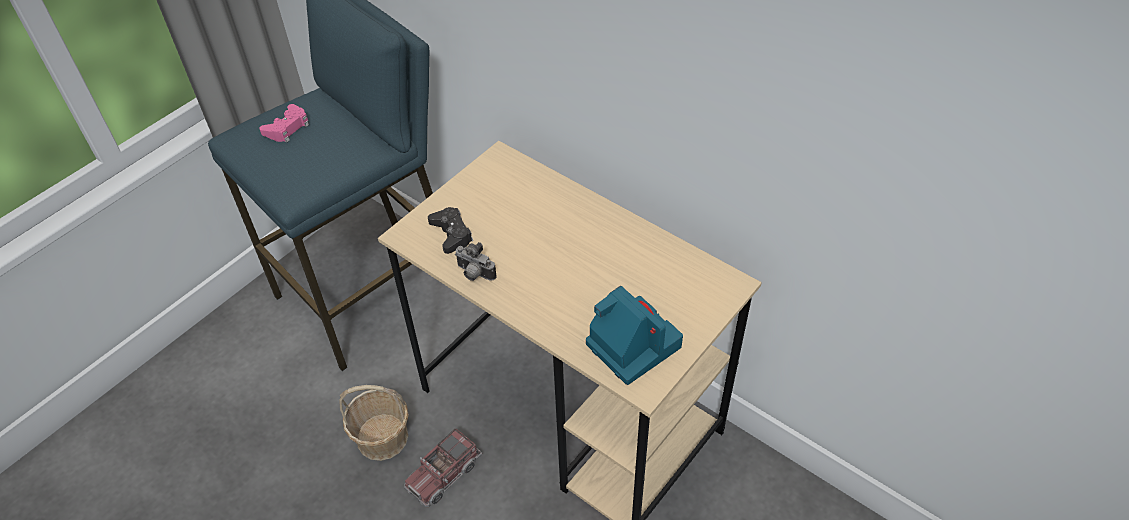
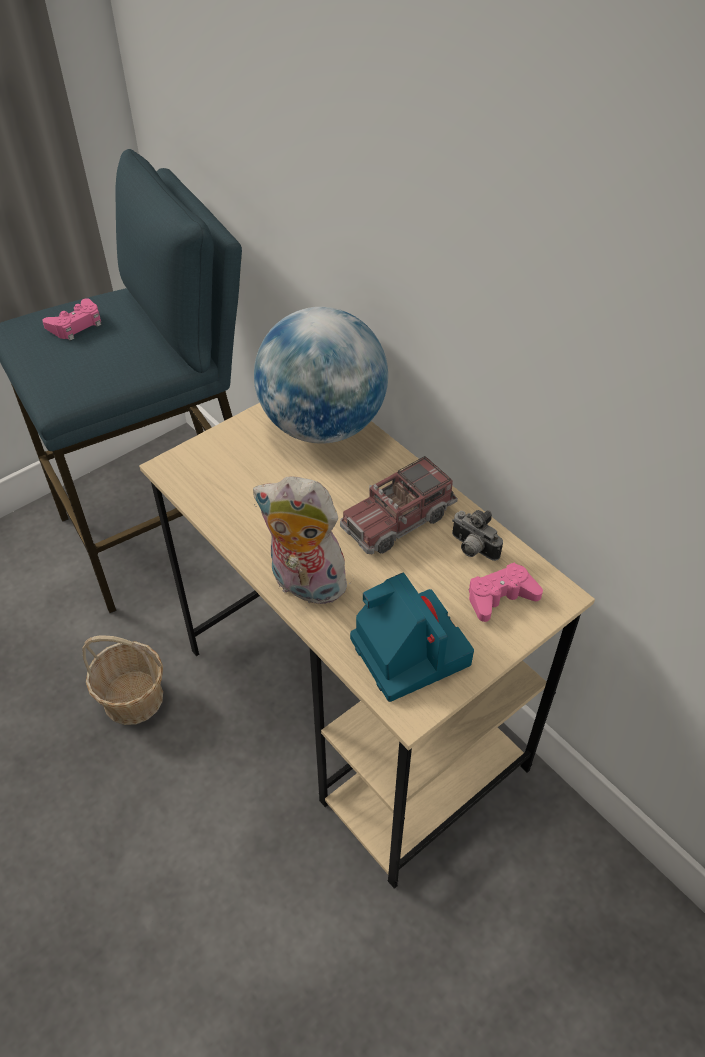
camera: 10 degrees right, 0 degrees up
(444, 474) = (190, 754): toy truck -> toy truck (397, 519)
(451, 234) = (226, 475): black game controller -> none
(474, 274) = (238, 527): camera -> camera (472, 549)
(518, 182) = (322, 426): none -> globe
(539, 310) = (304, 585): none -> plush toy
(691, 293) = (500, 597): none -> pink game controller

